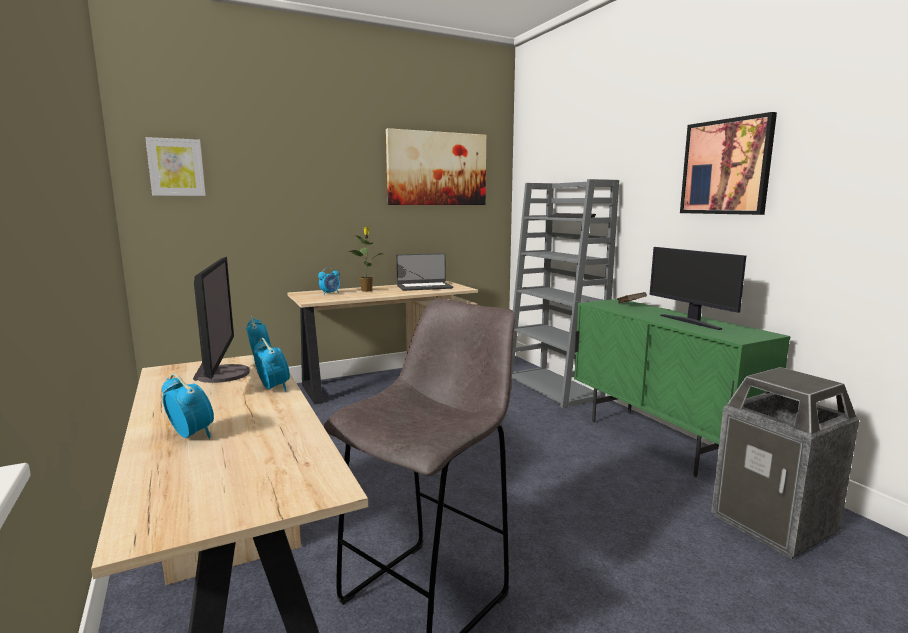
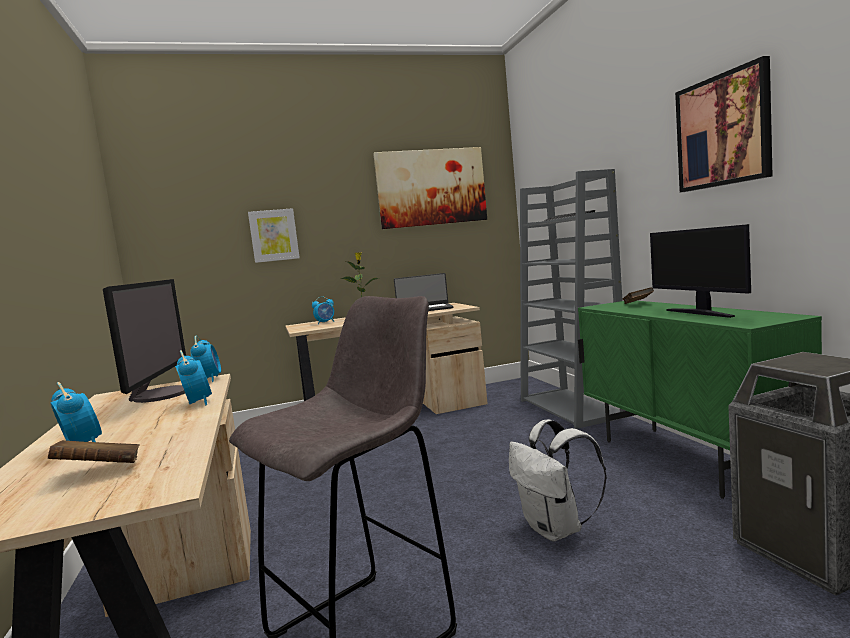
camera: 10 degrees right, 5 degrees down
(176, 167) = (171, 212): picture -> picture (274, 235)
(239, 465) = (100, 471): none -> brown book
(568, 502) = (556, 529): none -> white backpack

